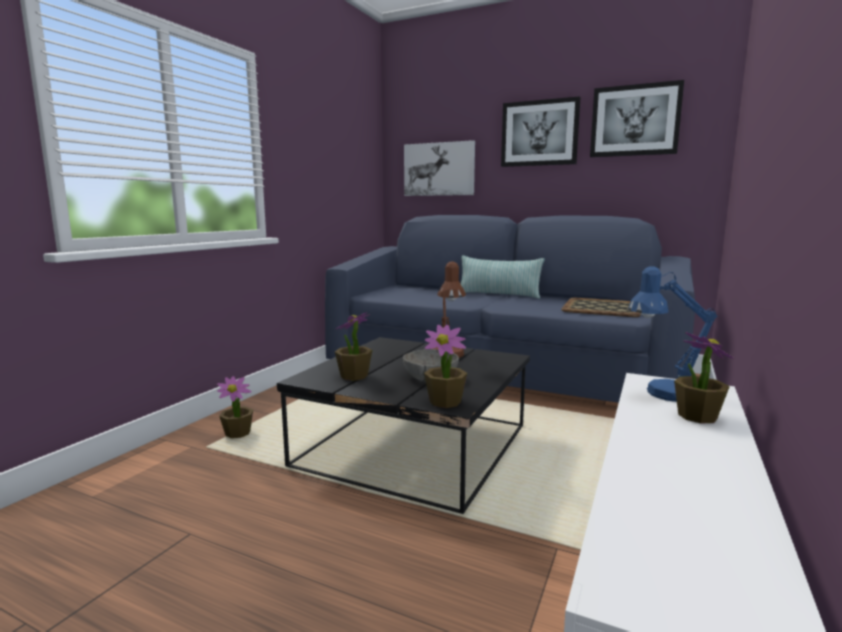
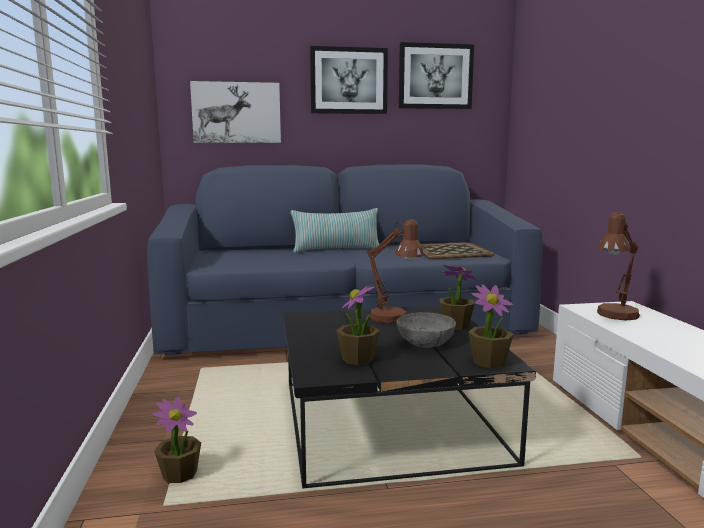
camera: 35 degrees left, 0 degrees up
(662, 394) = (614, 316): blue table lamp -> brown table lamp
(697, 416) = (663, 327): potted plant -> potted plant (455, 326)

